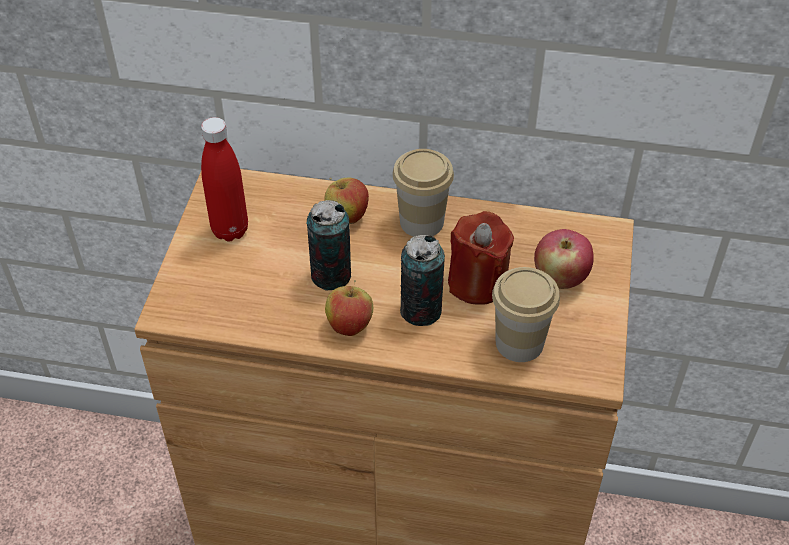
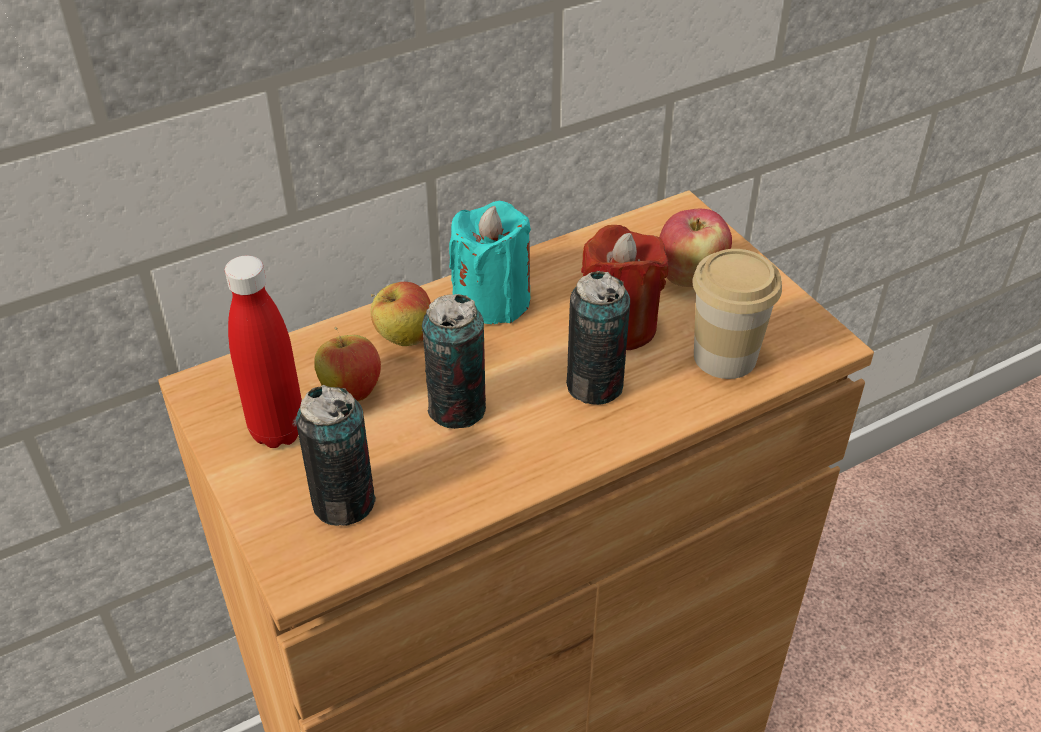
camera: 40 degrees left, 5 degrees down
(221, 290) = (344, 502): none -> can
(350, 325) = (538, 446): apple -> apple (351, 391)
(421, 222) = (492, 300): cup -> turquoise candle

